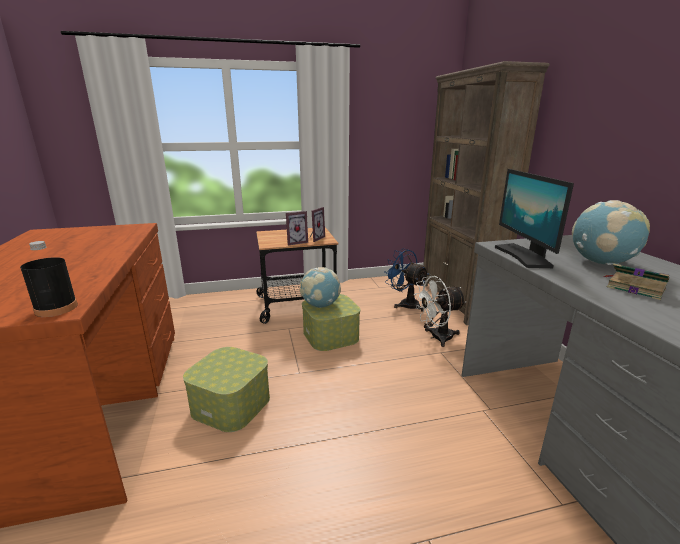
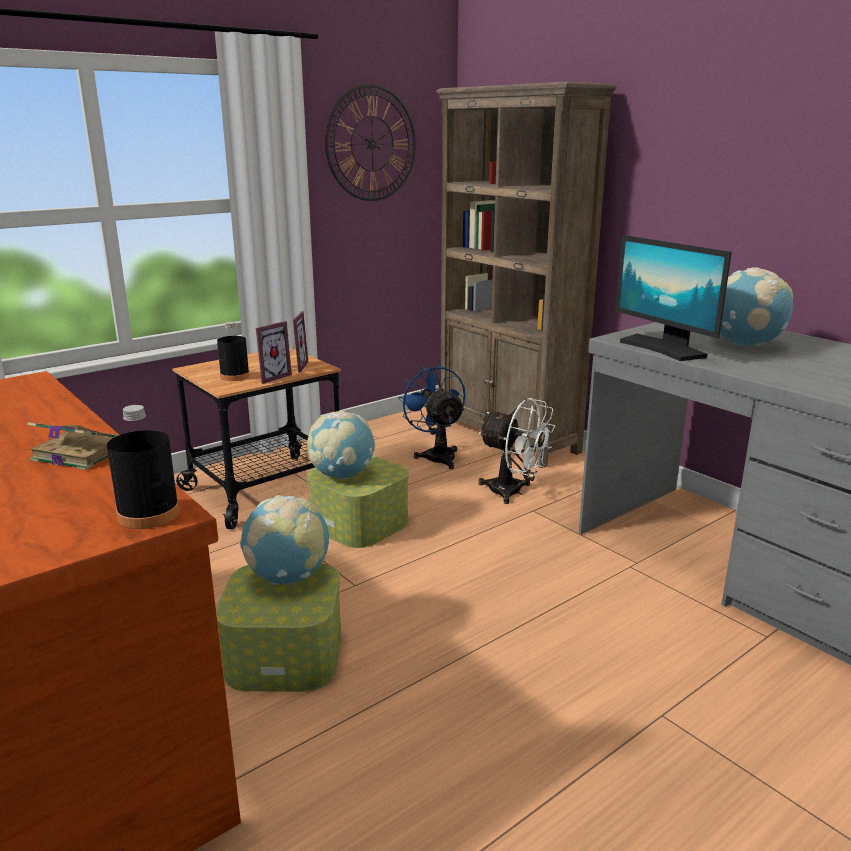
camera: 25 degrees left, 0 degrees up
(239, 359) = (288, 577): none -> globe
(279, 239) = (235, 376): none -> black bottle
(396, 112) = (372, 144): none -> wall clock
(405, 304) = (437, 455): blue fan -> blue fan turned 45 degrees clockwise
(436, 337) = (513, 492): white fan -> white fan turned 105 degrees counterclockwise
(634, 287) = (799, 366): book -> book (77, 454)

